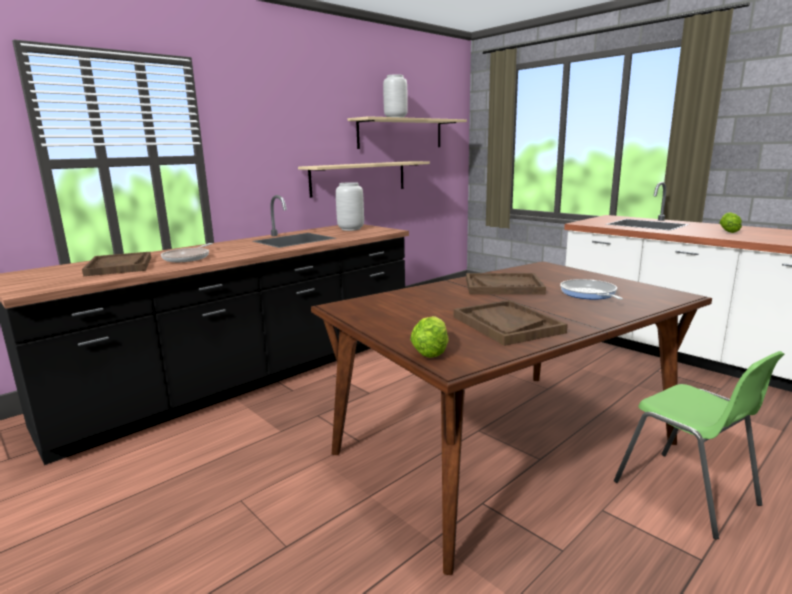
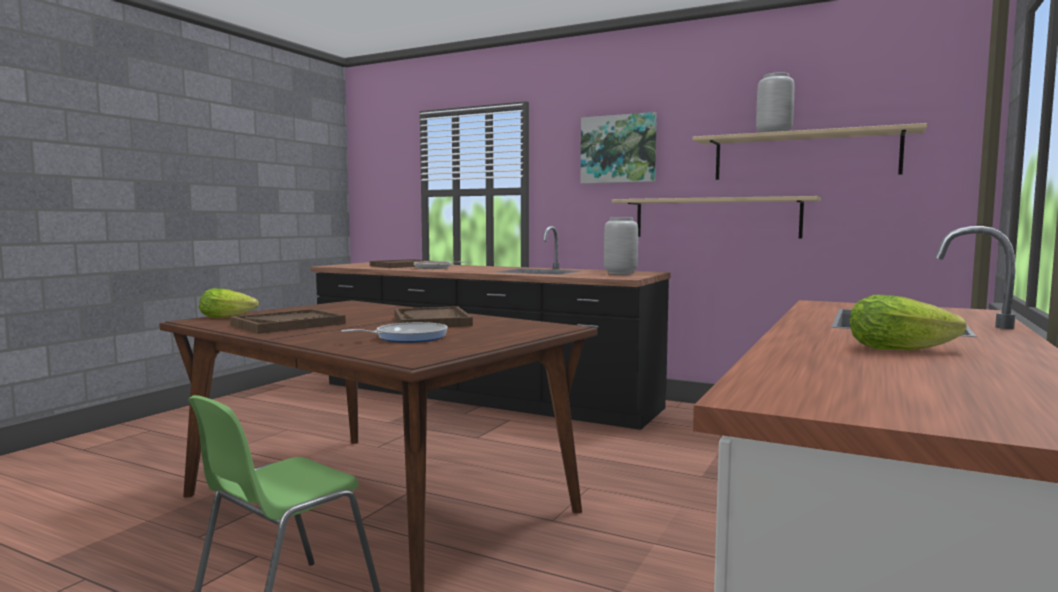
camera: 70 degrees right, 10 degrees down
(288, 120) = (618, 149): none -> picture

